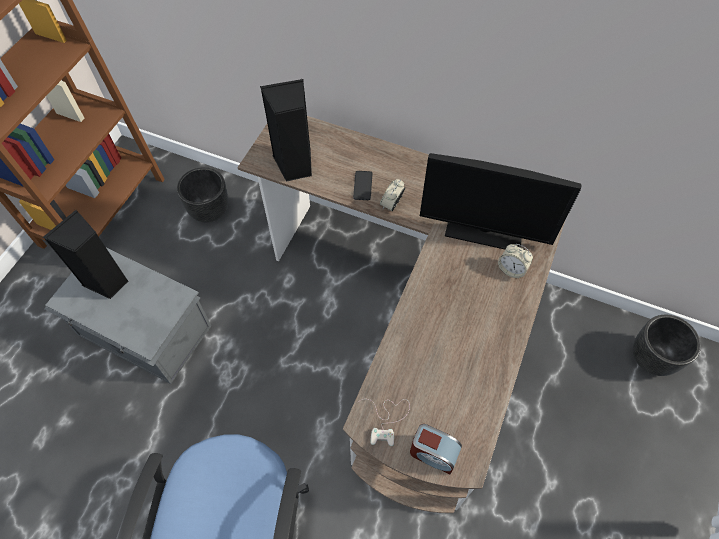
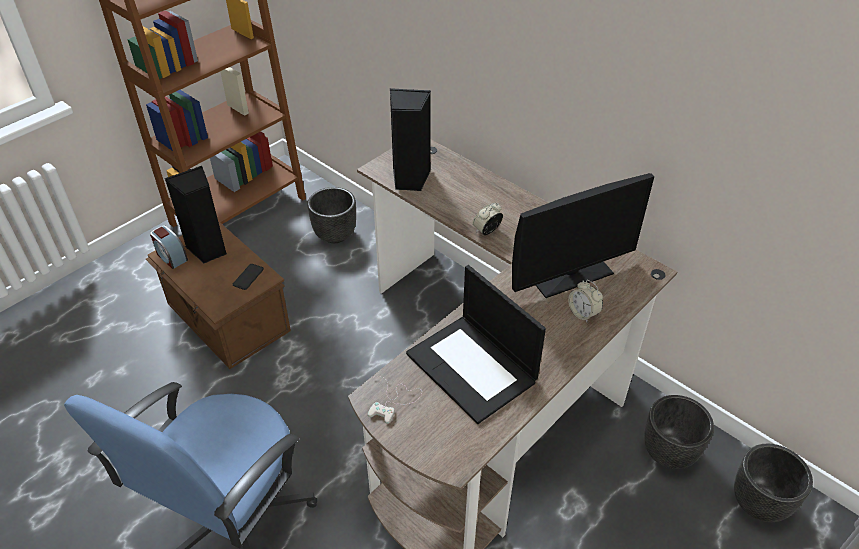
camera: 20 degrees right, 15 degrees down
(144, 332) = (227, 318): grey storage box -> brown storage box
(362, 185) = (466, 209): phone -> phone (248, 277)
(433, 453) = (425, 443): alarm clock -> alarm clock (171, 257)
(441, 359) = (473, 368): none -> laptop
(484, 230) = (570, 274): monitor -> monitor turned 60 degrees counterclockwise
(572, 338) = (668, 453): none -> black planter

